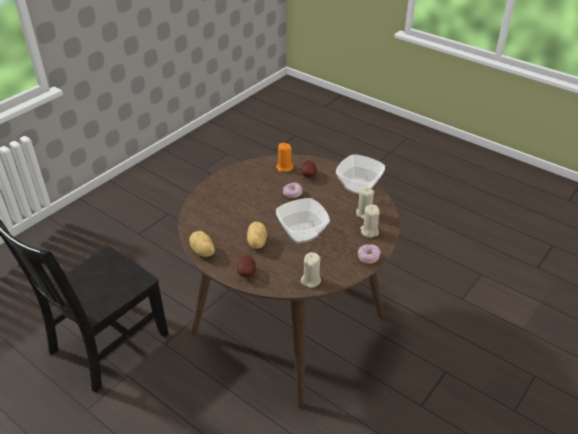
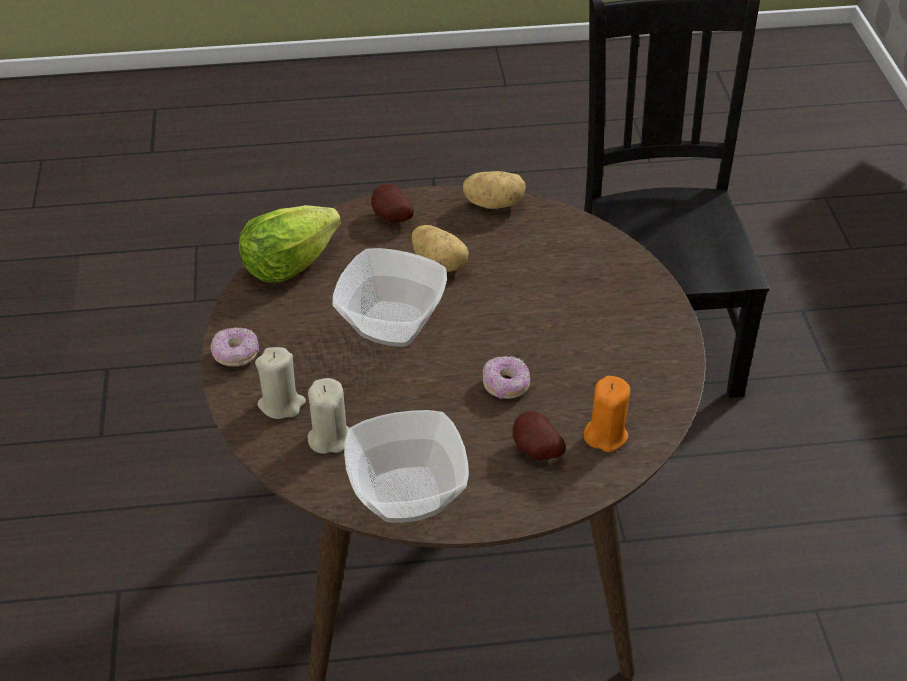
camera: 135 degrees right, 5 degrees up
(311, 280) = (288, 264): beige candle -> lettuce

